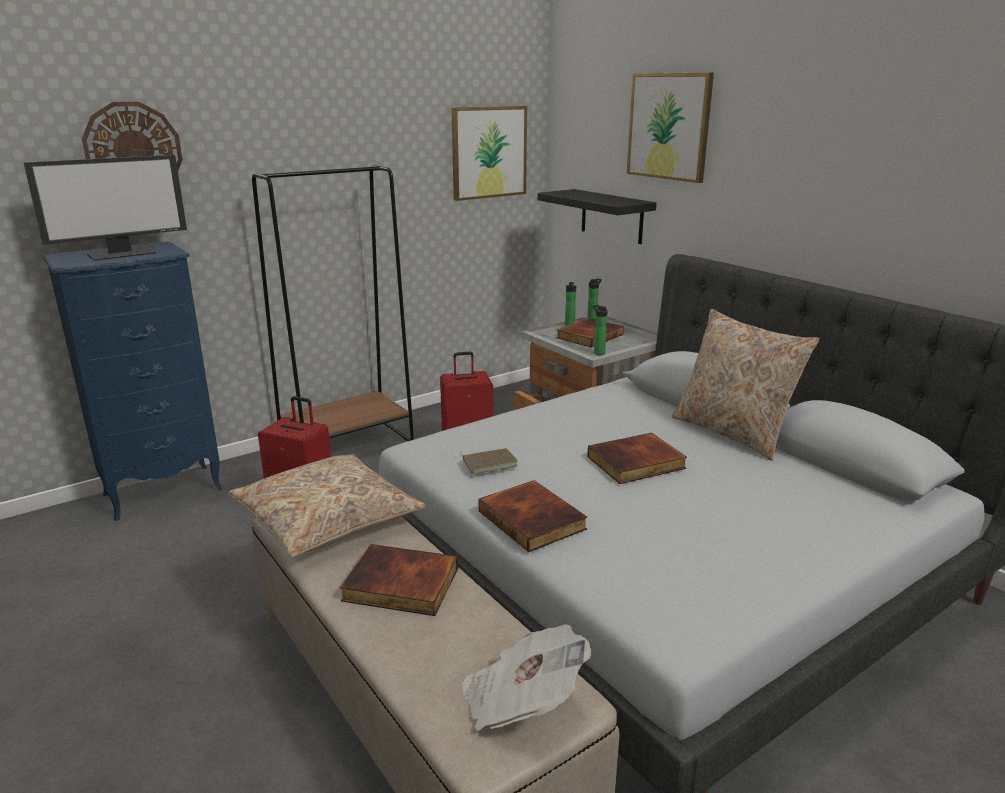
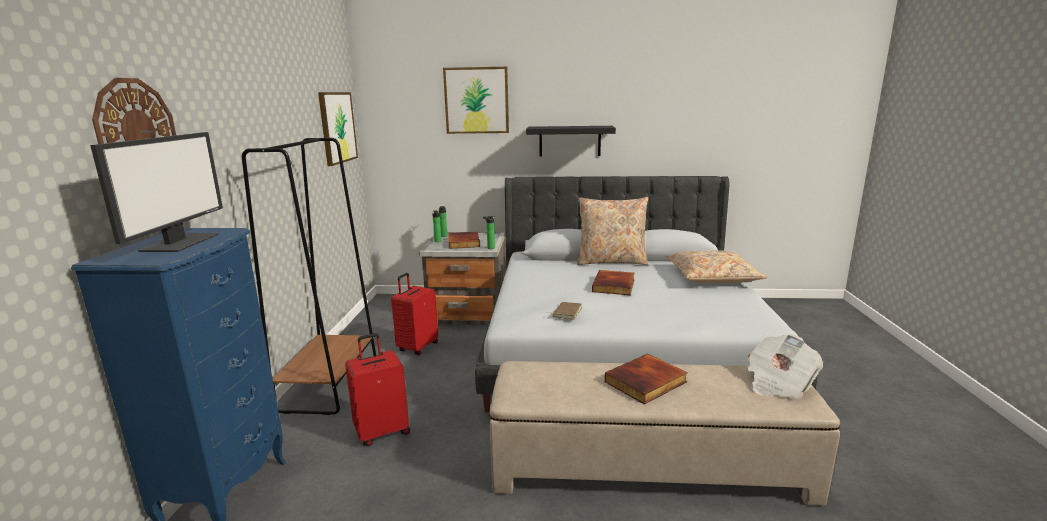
camera: 50 degrees left, 5 degrees down
(328, 519) = (540, 383): beige pillow -> beige pillow (711, 277)
(533, 519) = (640, 323): book -> none
(612, 216) = (434, 164): black shelf -> black shelf (569, 141)

